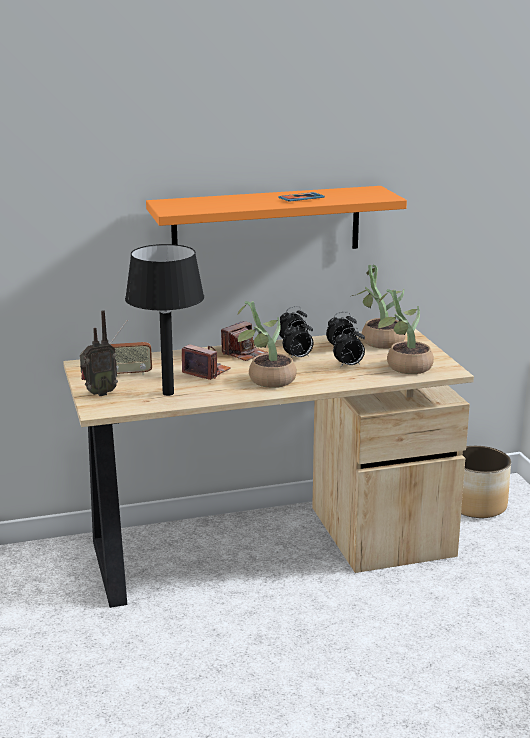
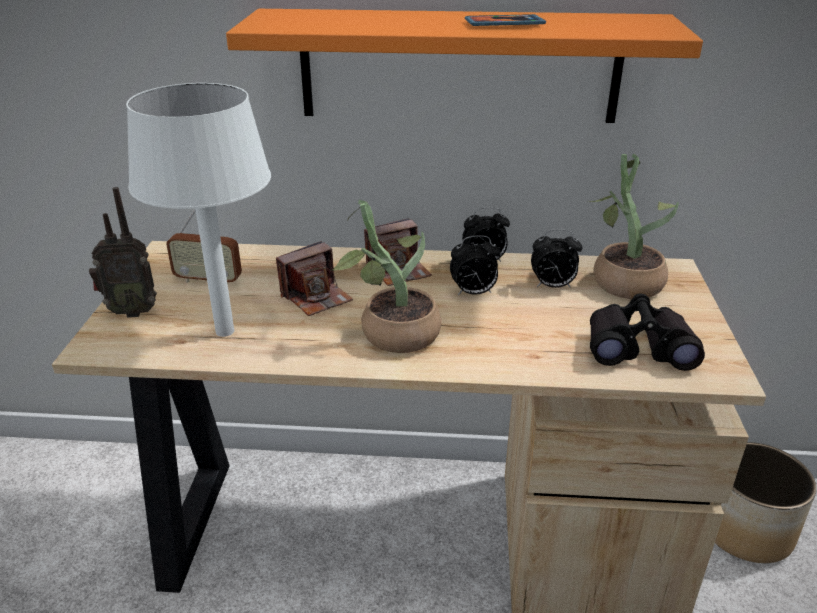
camera: 20 degrees right, 10 degrees up
(168, 393) = (225, 330): black table lamp -> white table lamp
(206, 372) = (316, 297): camera -> camera turned 90 degrees clockwise
(349, 365) = (545, 325): alarm clock -> none
(403, 367) = (638, 347): potted plant -> black binoculars

